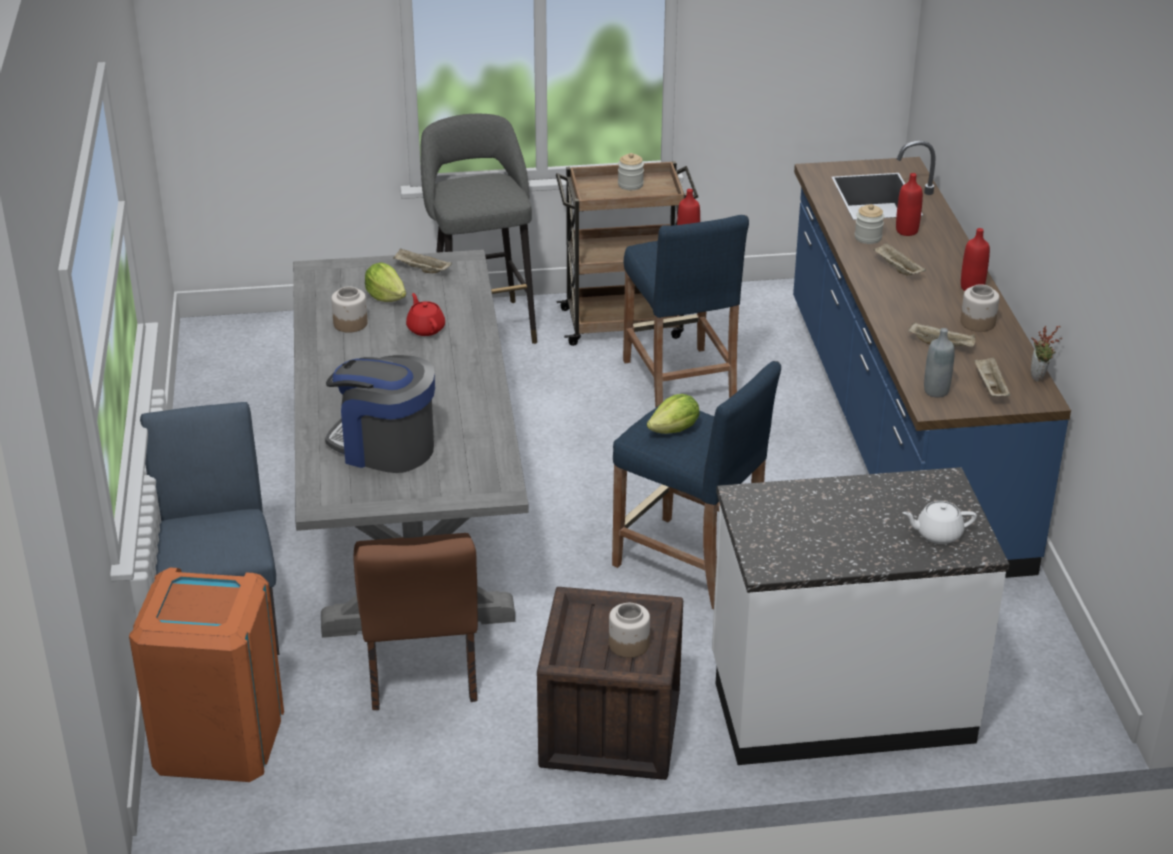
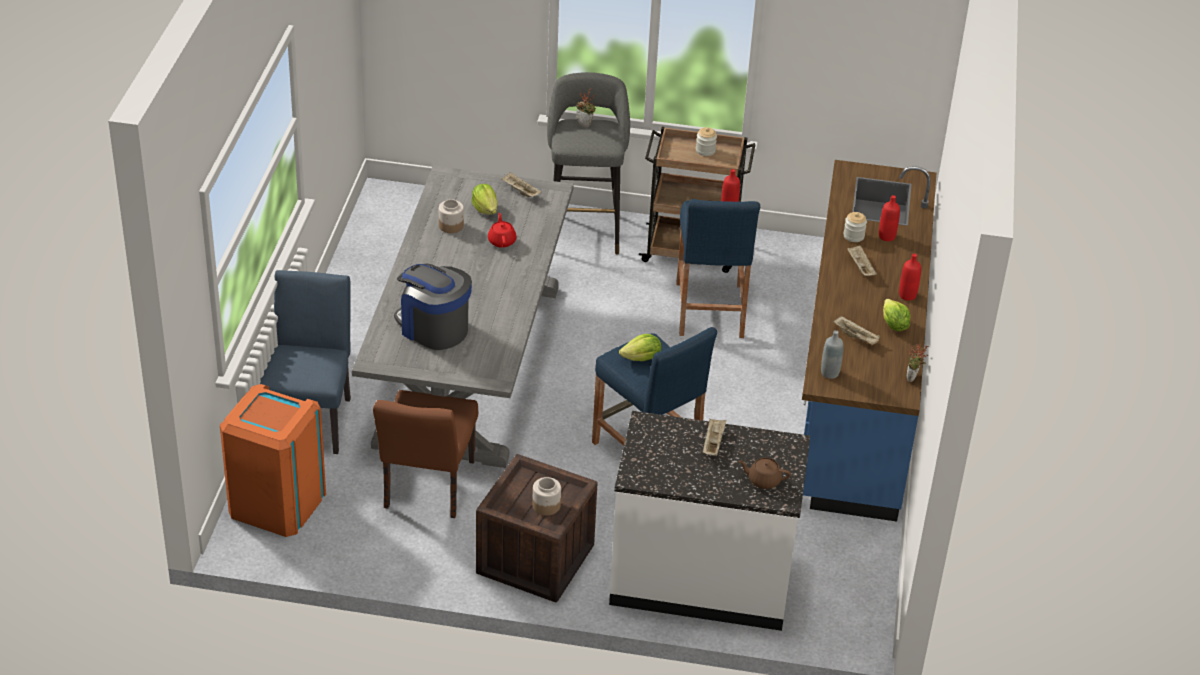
camera: 15 degrees right, 5 degrees up
(470, 181) = (585, 124): none -> potted plant
(937, 534) = (763, 480): white teapot -> brown teapot
(977, 323) = (893, 325): jar -> lettuce
(990, 387) = (871, 378): beige tray -> beige tray (713, 443)

